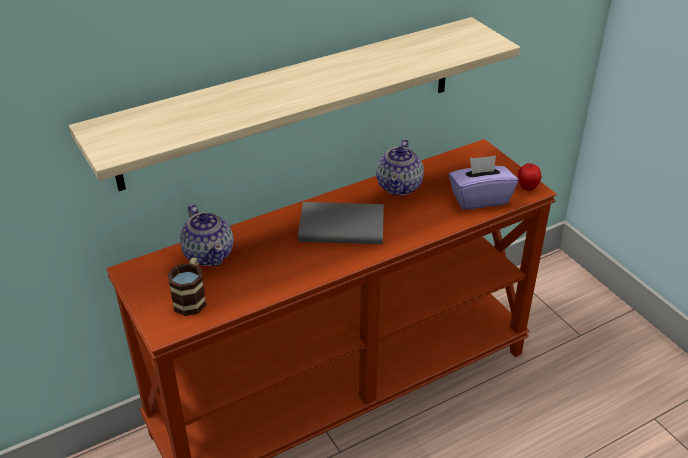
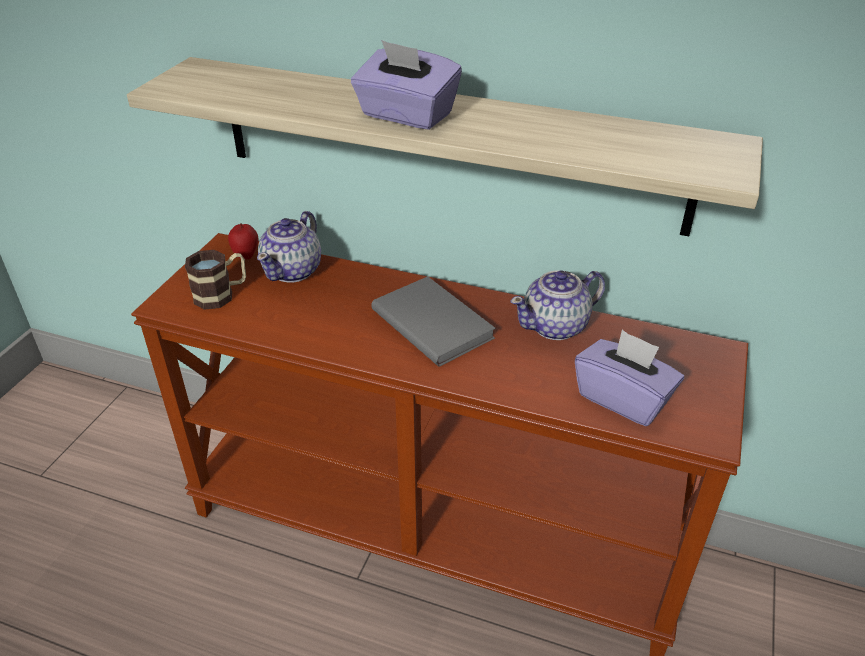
camera: 50 degrees right, 0 degrees up
(304, 89) = (406, 116): none -> purple tissue box
(527, 188) = (707, 429): apple -> apple (246, 255)

